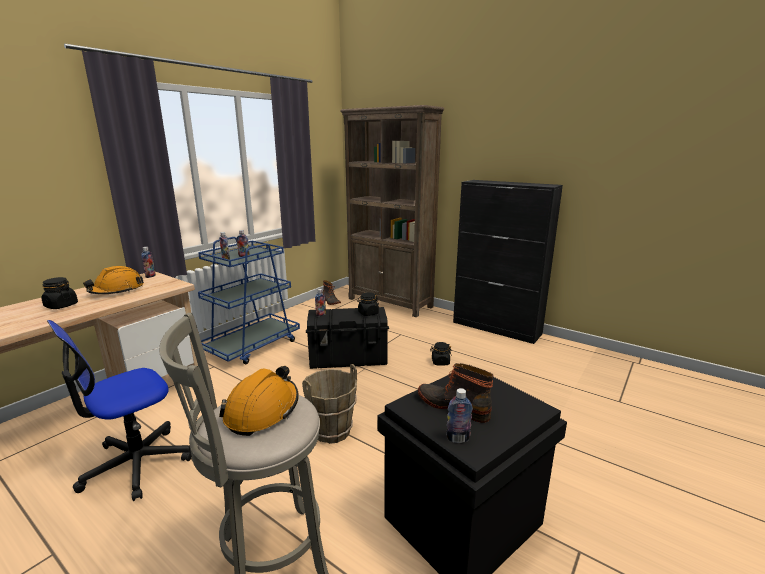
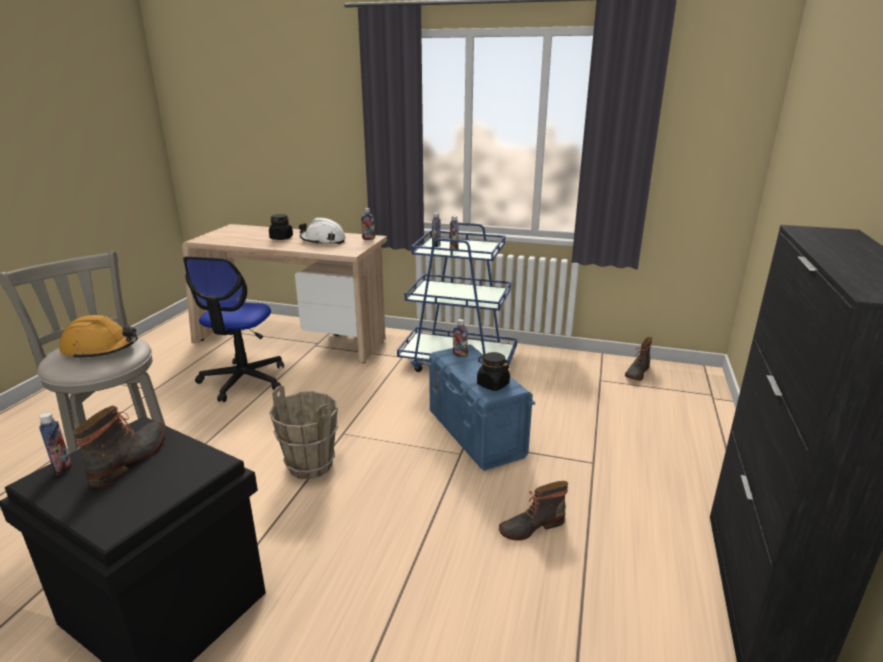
camera: 70 degrees right, 5 degrees up
(117, 290) = (323, 241): orange hard hat -> white hard hat
(136, 464) = (243, 380): office chair -> office chair turned 105 degrees counterclockwise
(348, 359) = (476, 434): black storage box -> blue storage box
(390, 303) = (704, 425): brown bookcase -> none
(440, 362) = (531, 526): black jar -> boot

